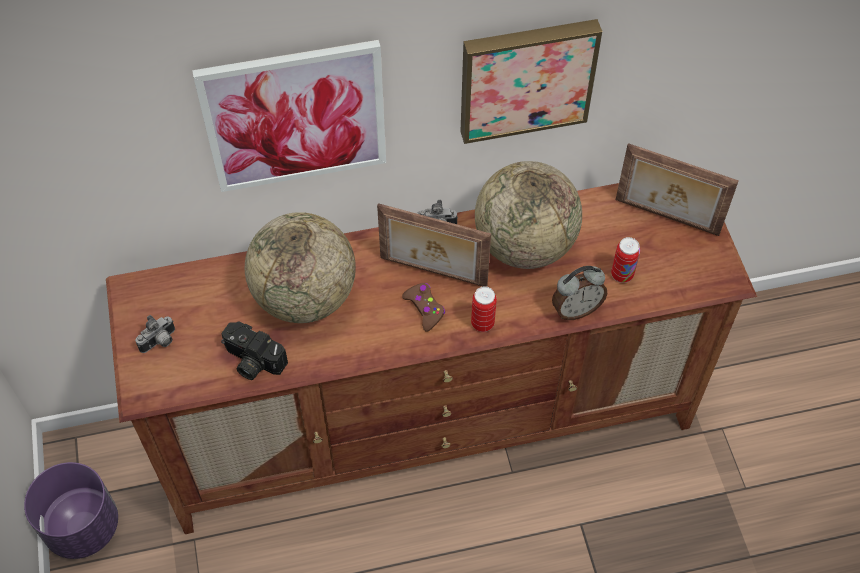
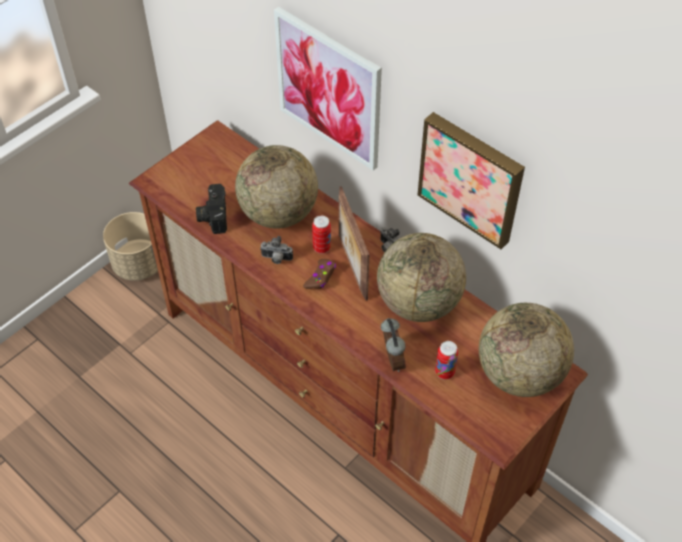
camera: 55 degrees right, 5 degrees down
(82, 526) = (139, 264): purple planter -> beige planter
(160, 342) = (192, 168): camera -> camera (276, 259)
(482, 323) = (335, 314): can -> can (322, 248)
(576, 309) = (391, 360): alarm clock -> alarm clock turned 135 degrees counterclockwise
(666, 218) = (519, 374): picture frame -> globe

